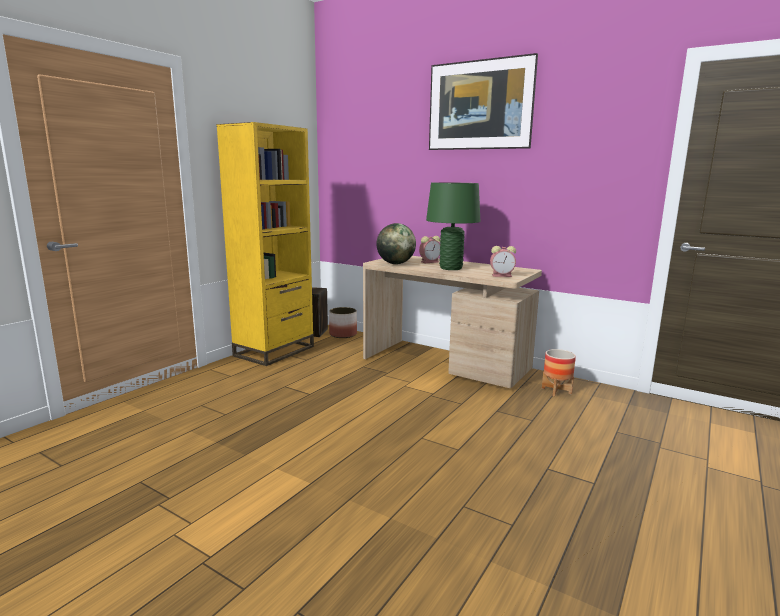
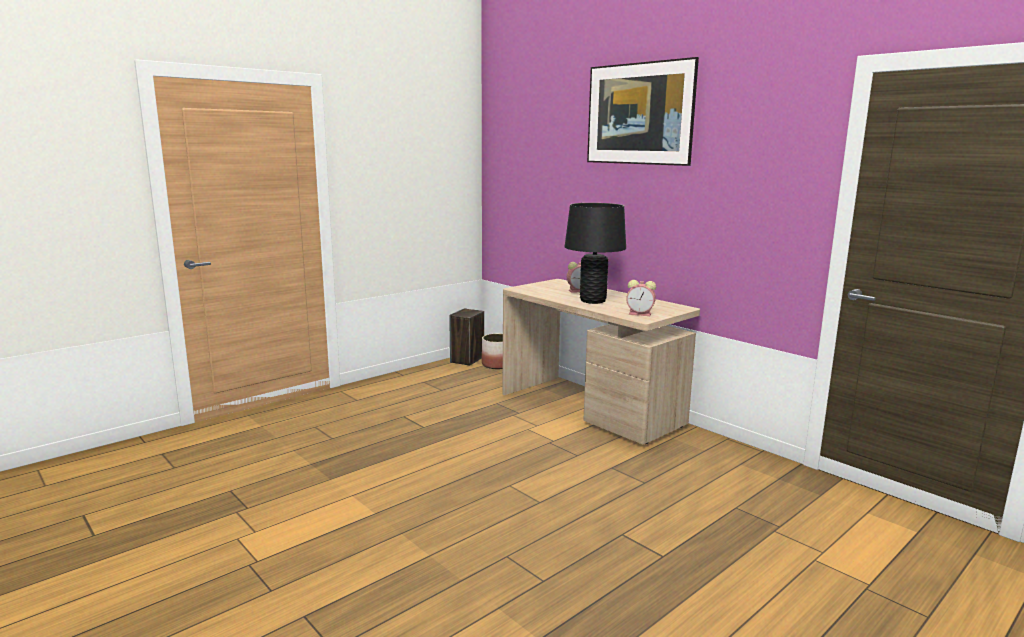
camera: 15 degrees right, 0 degrees up
(274, 351) = (414, 377): yellow bookcase -> none
(395, 263) = (537, 291): globe -> none
(451, 268) = (593, 301): green table lamp -> black table lamp
(556, 391) = (700, 453): planter -> none

